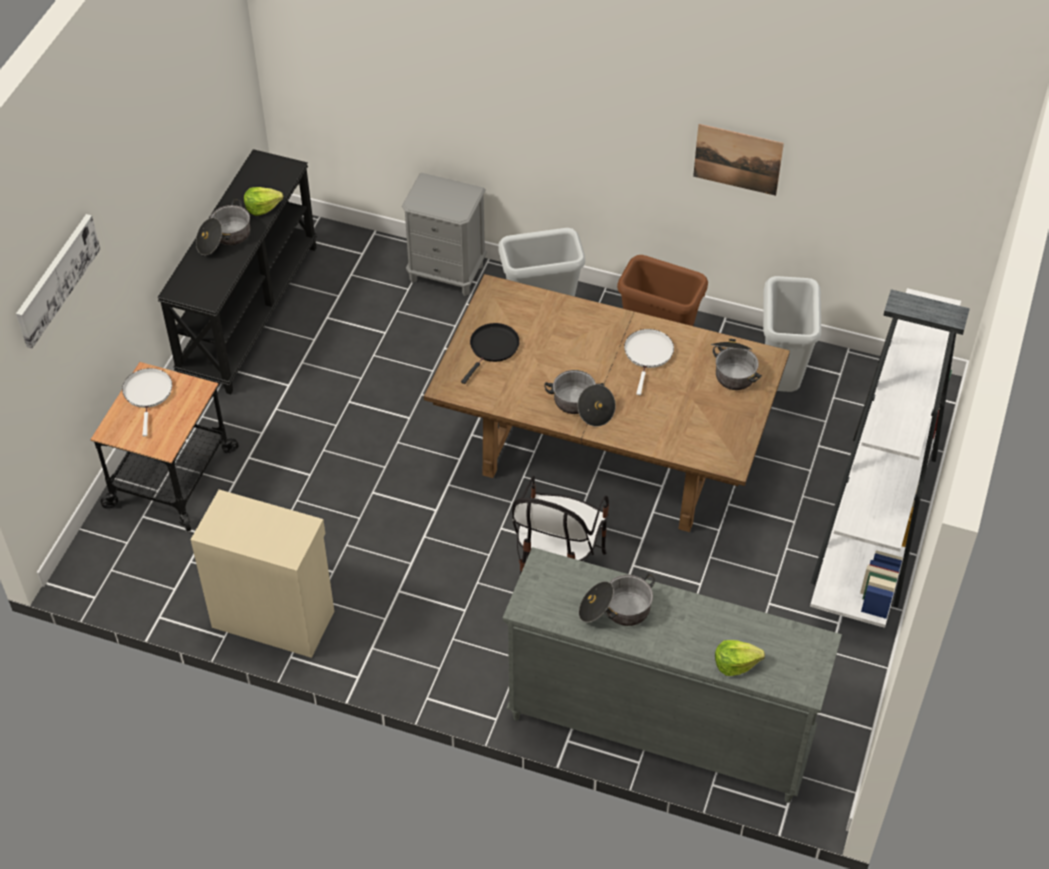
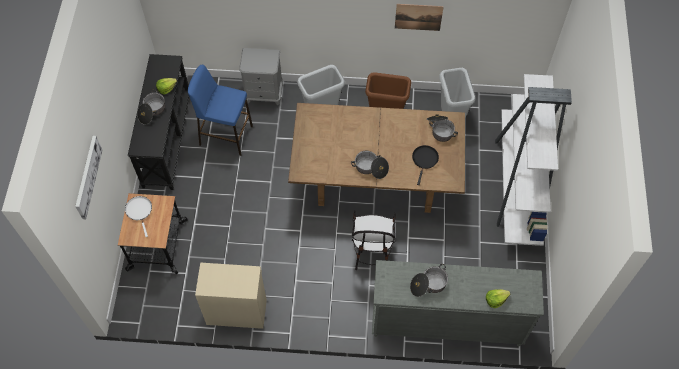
camera: 15 degrees left, 10 degrees up
(354, 326) = (225, 135): none -> blue stool
(492, 348) = (315, 145): black frying pan -> black frying pan (424, 160)
(648, 354) = (395, 131): white frying pan -> none

